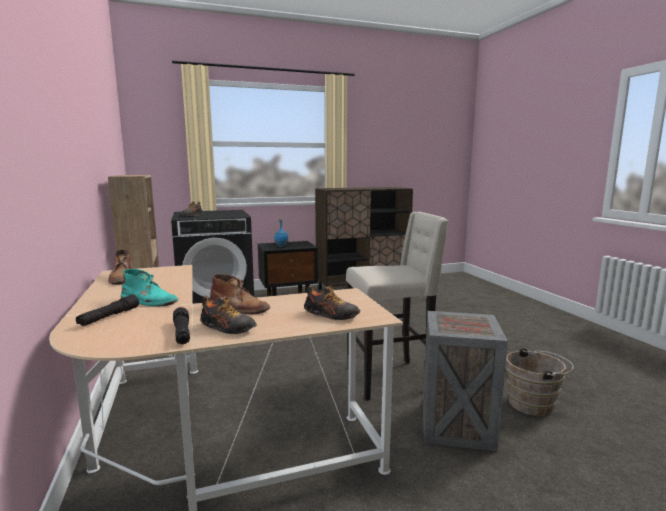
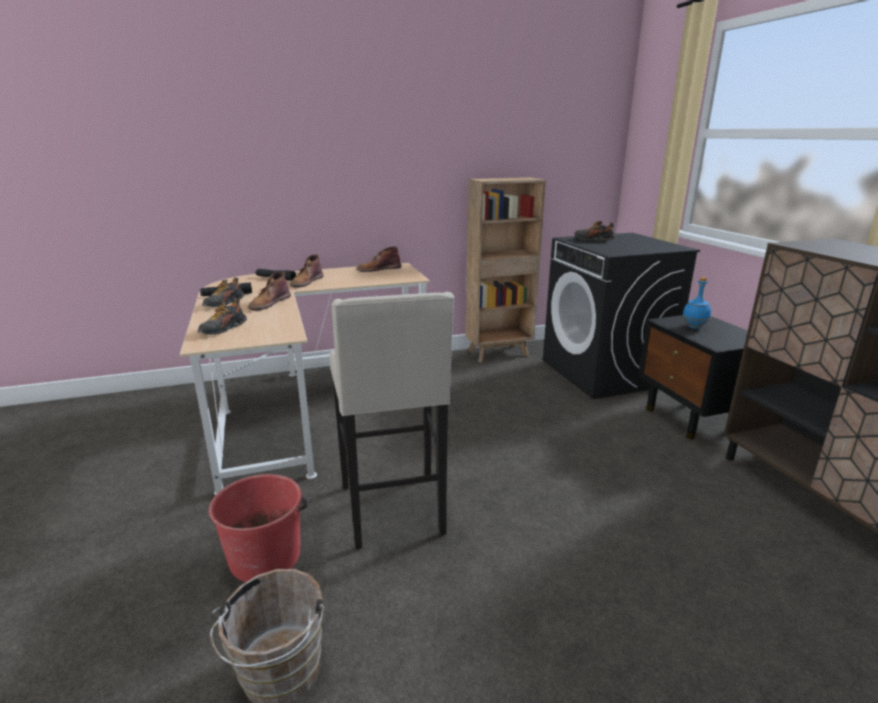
camera: 90 degrees right, 10 degrees up
(149, 301) = (306, 282): turquoise boot -> brown boot
(455, 425) = (266, 557): crate -> red bucket

